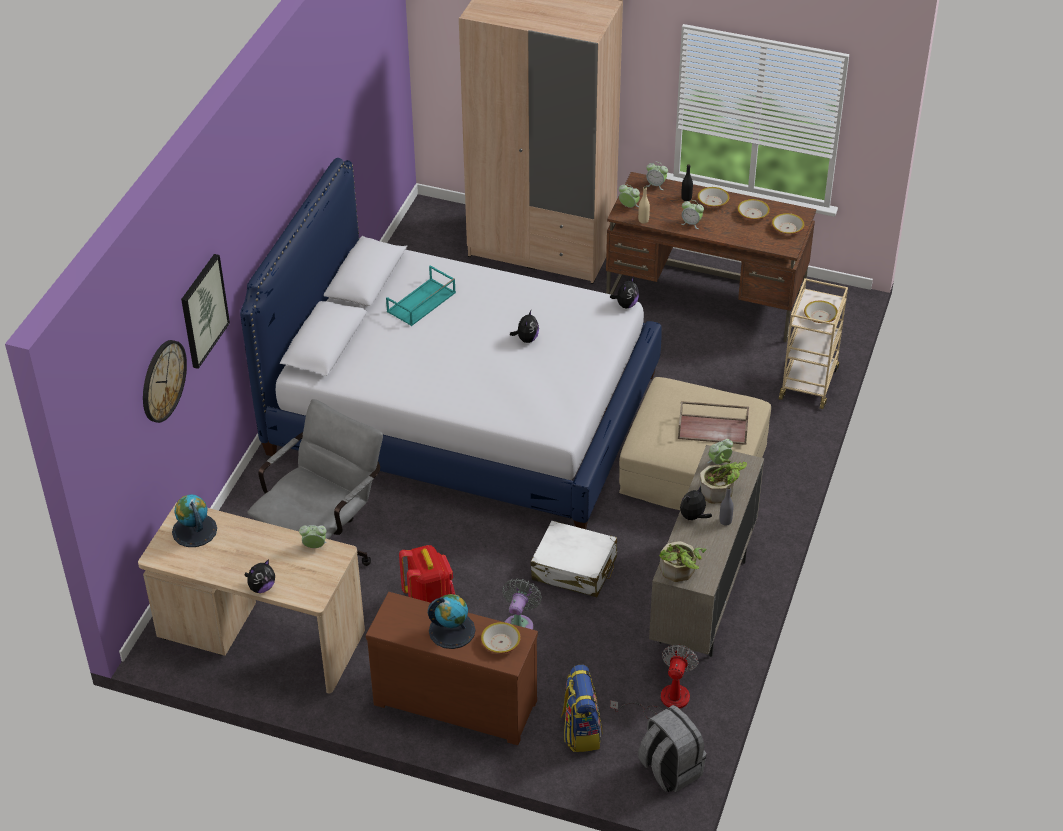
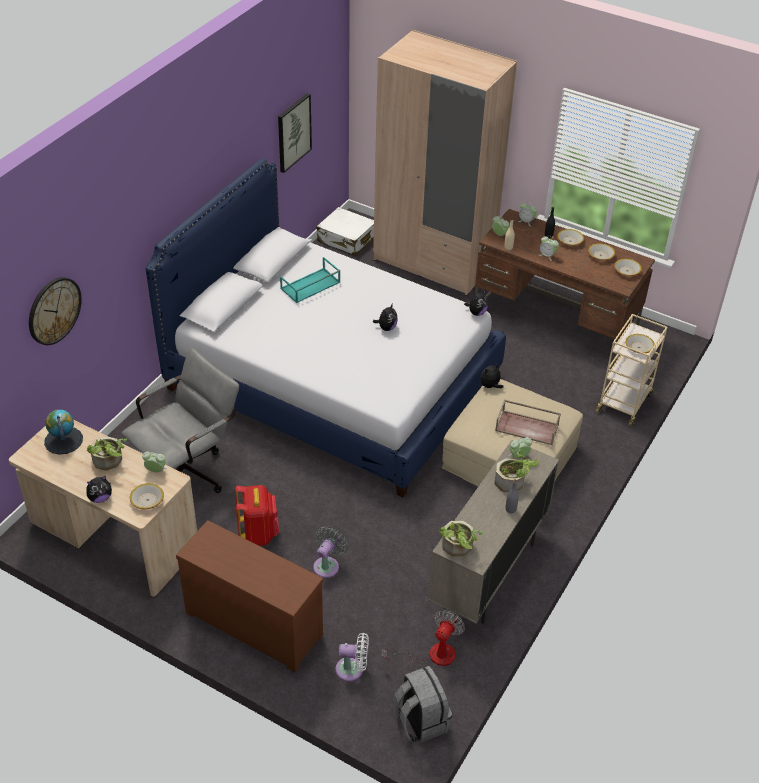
camera: 10 degrees right, 0 degrees up
(203, 310) = (105, 259): picture -> picture (293, 132)
(257, 546) = (109, 462): none -> potted plant
(452, 630) = (249, 564): globe -> none
(501, 642) = (288, 582): bowl -> bowl (147, 500)
(574, 569) = (387, 525): white suitcase -> white suitcase (347, 239)
(580, 731) = (352, 669): backpack -> white fan
(693, 517) = (483, 501): plush toy -> plush toy (490, 386)

